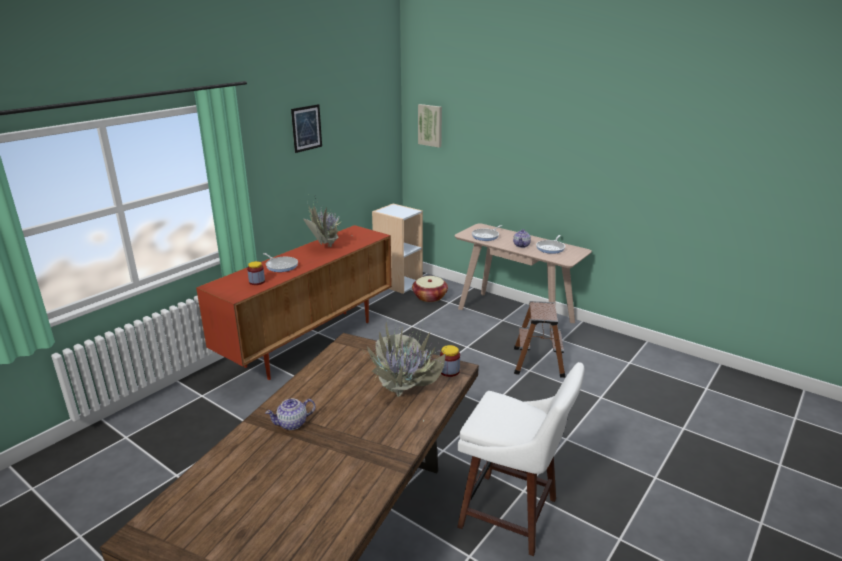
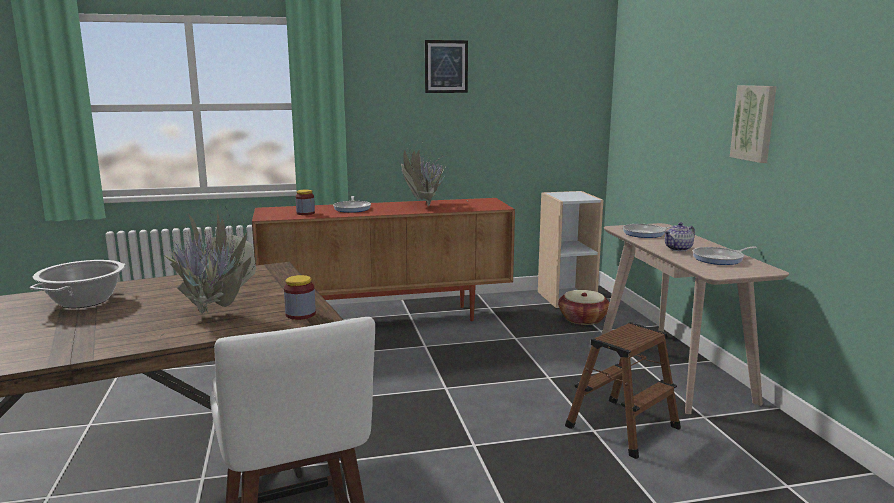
camera: 40 degrees right, 10 degrees down
(292, 423) = (84, 301): teapot -> cooking pot
(430, 125) = (635, 85): picture -> picture (755, 123)

